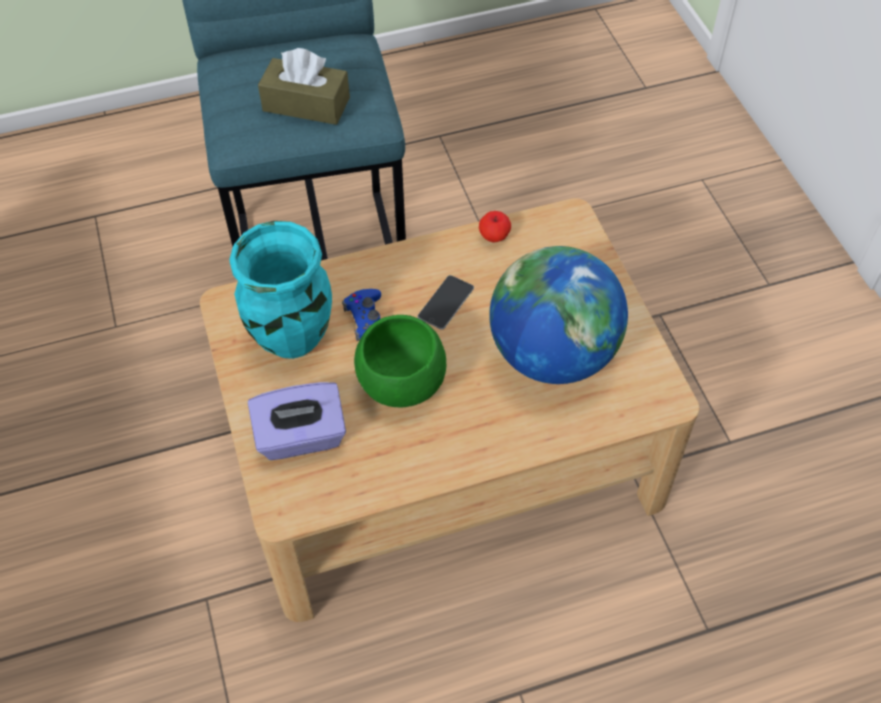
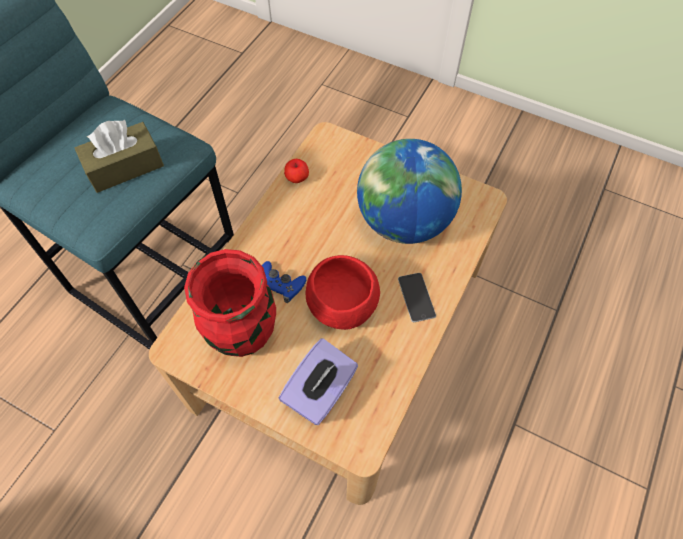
camera: 45 degrees left, 5 degrees up
(290, 338) = (242, 335): turquoise vase -> red vase
(401, 384) = (342, 307): green bowl -> red bowl
(446, 302) = (312, 238): phone -> phone (416, 297)

